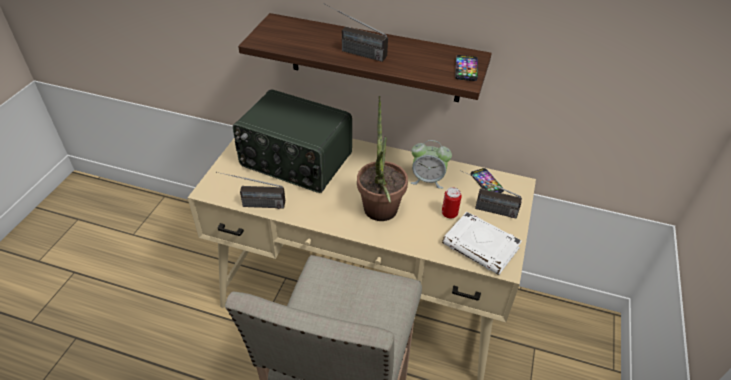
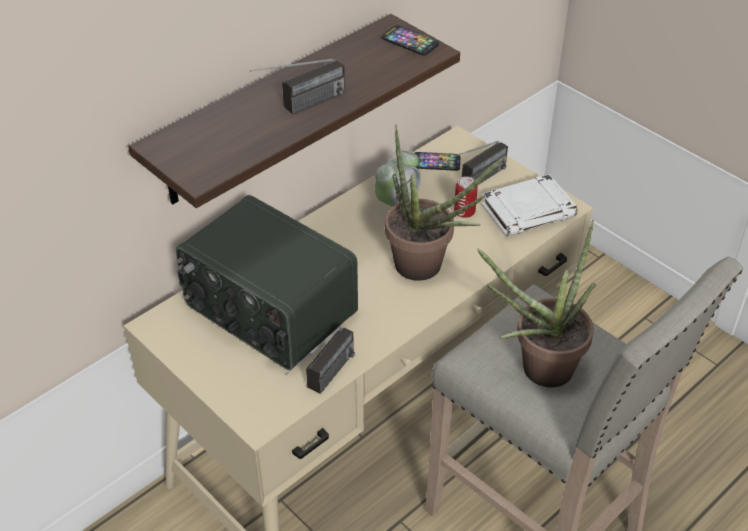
camera: 60 degrees left, 0 degrees up
(295, 161) = (269, 310): radio -> radio turned 75 degrees clockwise
(330, 309) = (536, 370): none -> potted plant

